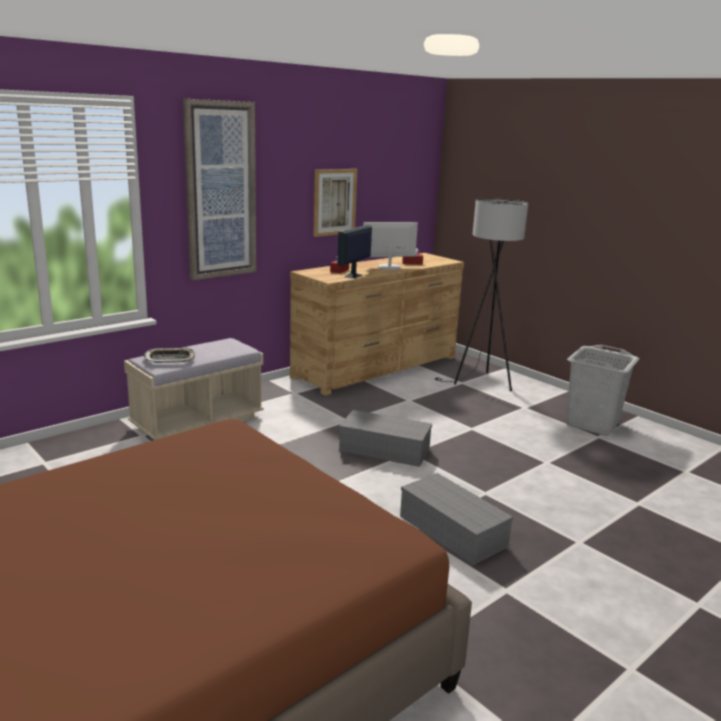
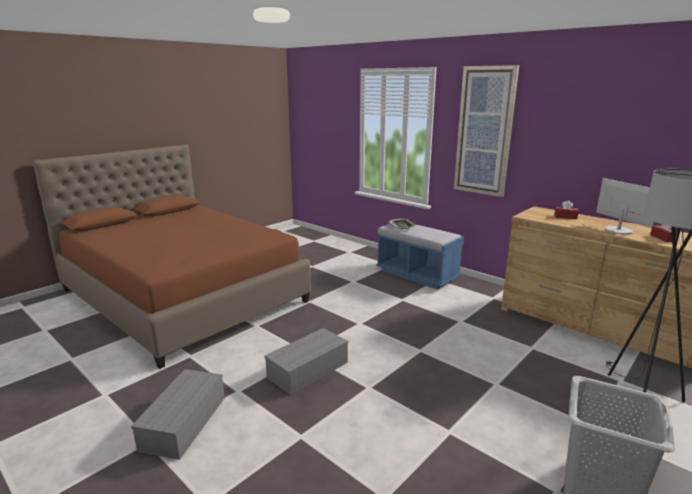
camera: 85 degrees right, 0 degrees up
(197, 422) = (417, 275): beige bench -> blue bench
(334, 202) = (599, 156): picture -> none
(353, 276) = (553, 221): monitor -> none
(386, 449) = (420, 339): grey storage box -> grey storage box (184, 424)

